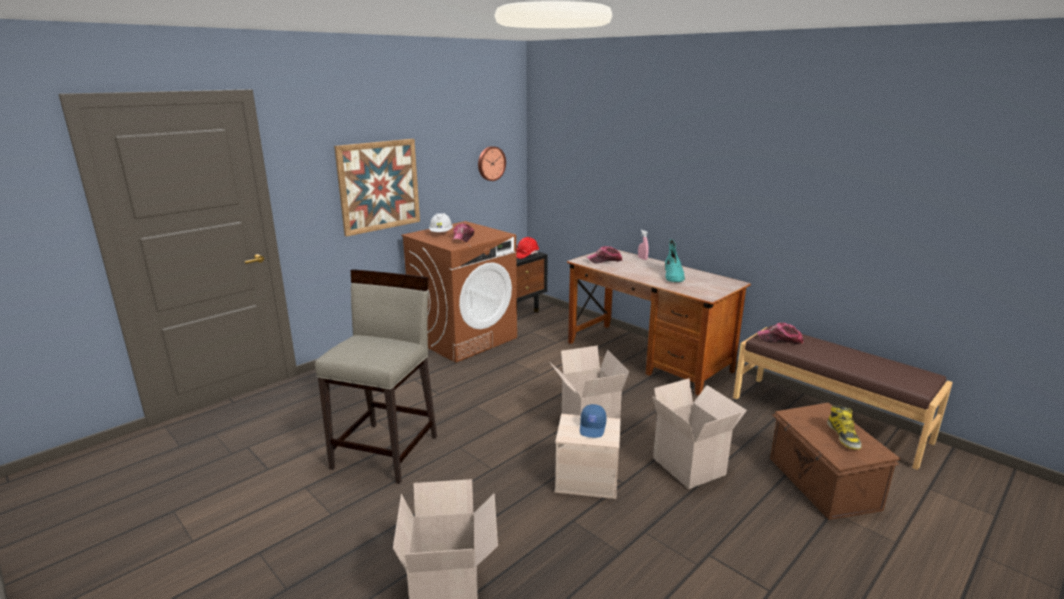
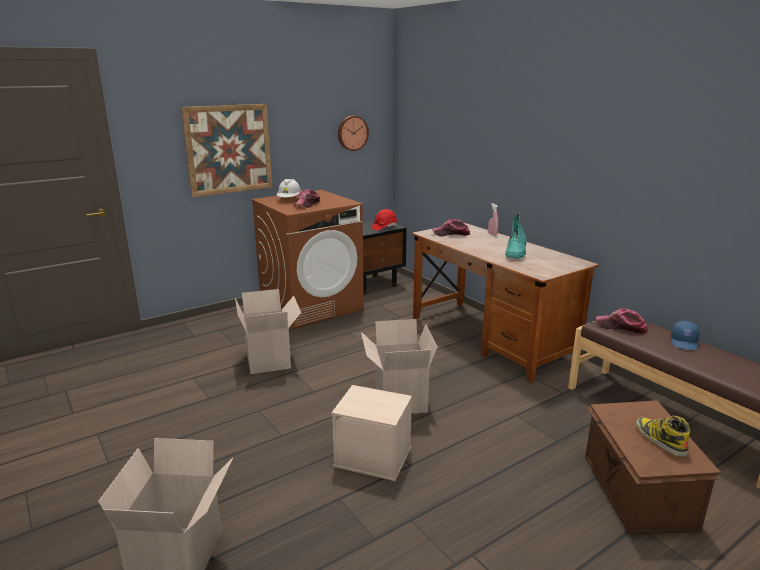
camera: 10 degrees right, 0 degrees up
(386, 451) = (188, 407): beige stool -> none
(593, 428) = (377, 402): blue cap -> blue cap (684, 343)
(691, 466) = (491, 456): cardboard box -> cardboard box (270, 360)
(843, 436) = (659, 439): boot -> boot turned 150 degrees clockwise

